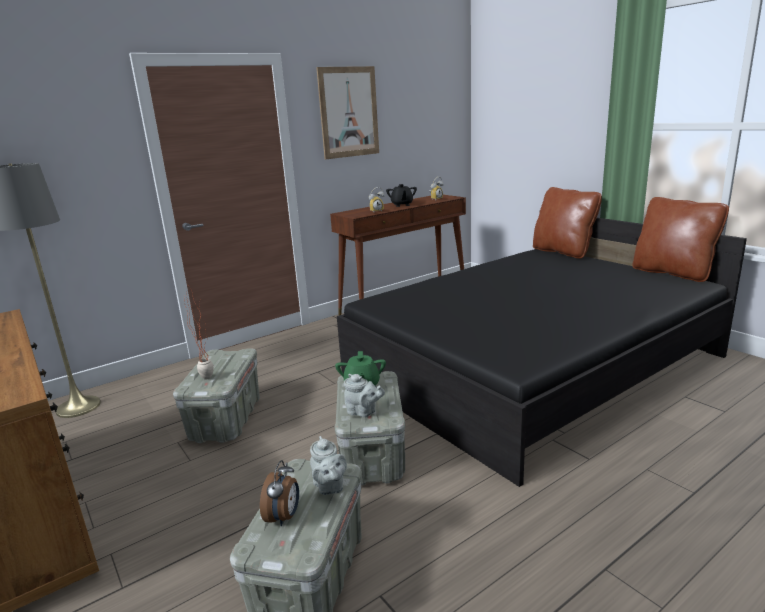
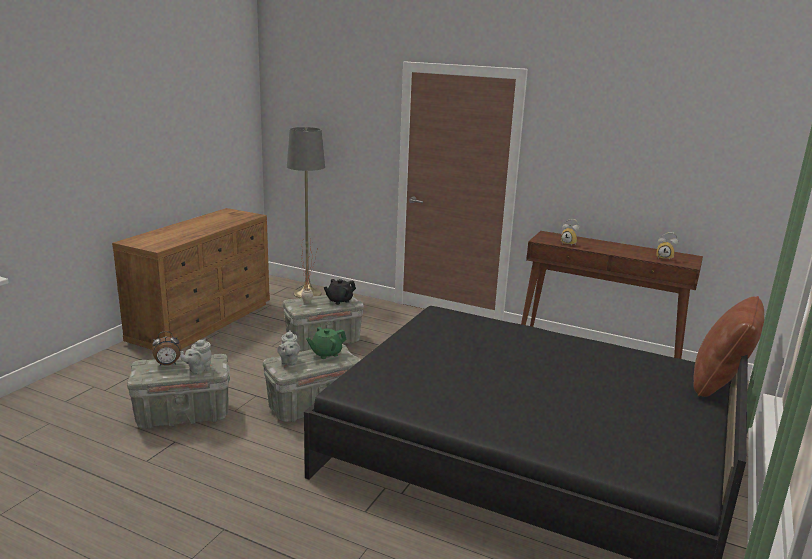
camera: 60 degrees right, 0 degrees up
(349, 112) = (593, 134): picture -> none
(402, 205) = (614, 249): black teapot -> black teapot (339, 300)
(673, 273) = (718, 468): brown pillow -> none

